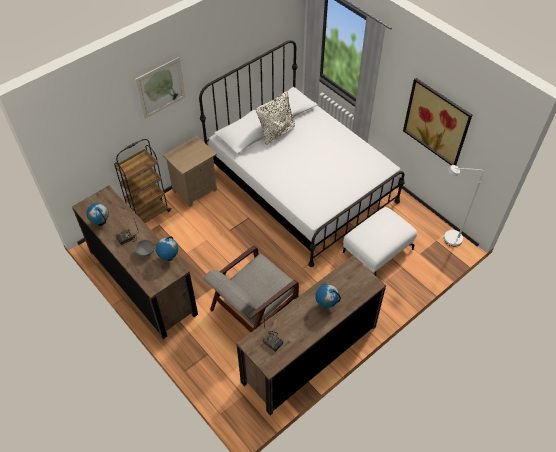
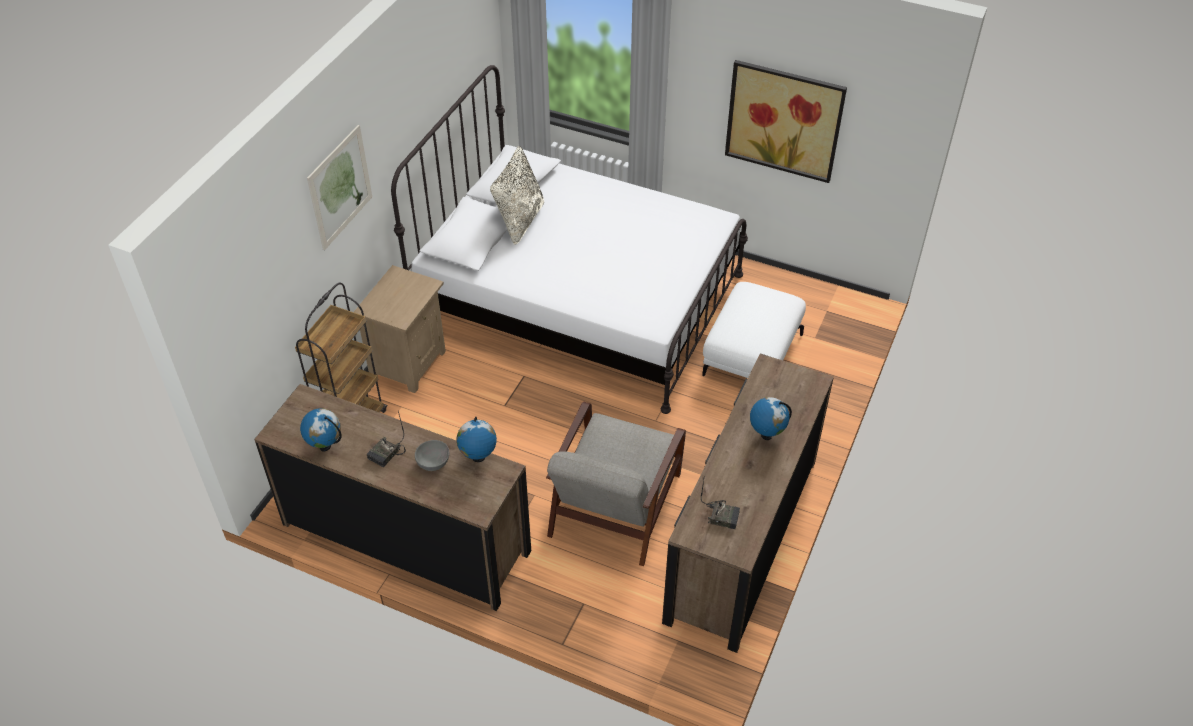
camera: 25 degrees left, 5 degrees down
(447, 238) = (841, 303): white floor lamp -> none

